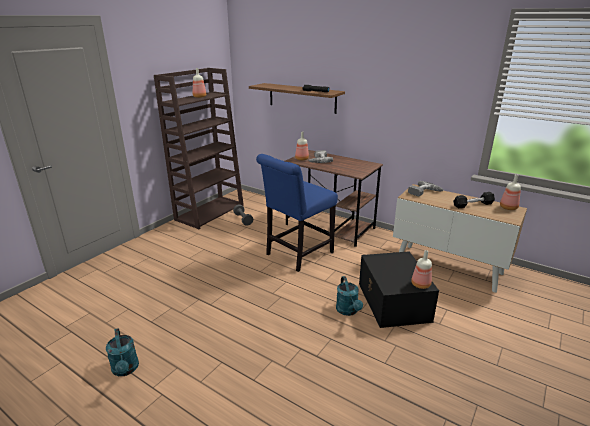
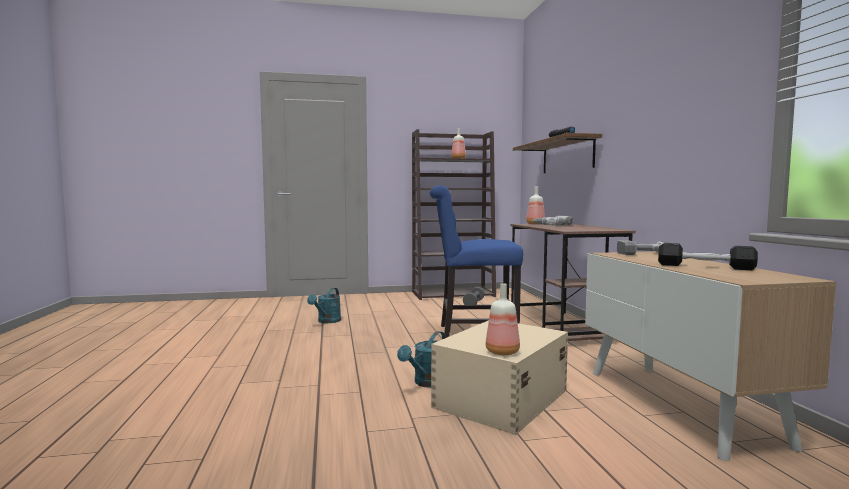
camera: 45 degrees right, 20 degrees down
(126, 370) = (195, 344): turquoise watering can -> turquoise watering can (327, 321)
(393, 302) = (500, 399): black storage box -> beige storage box
(508, 208) = (780, 275): bottle -> none

